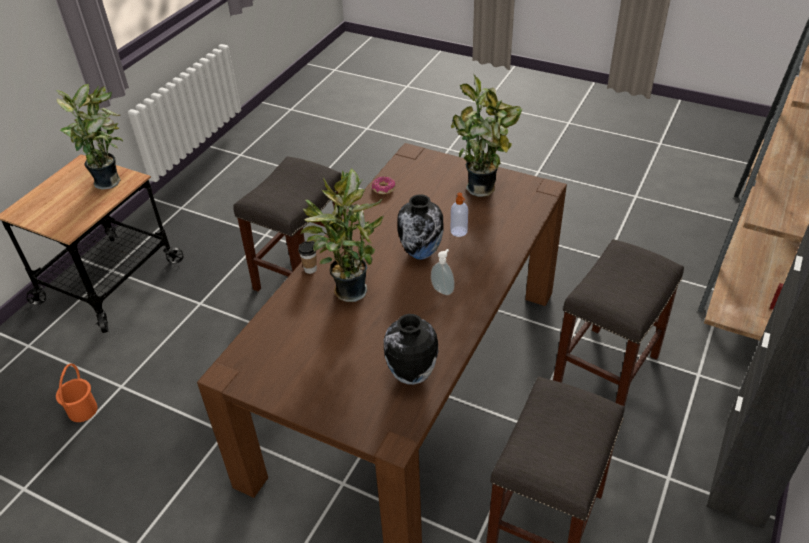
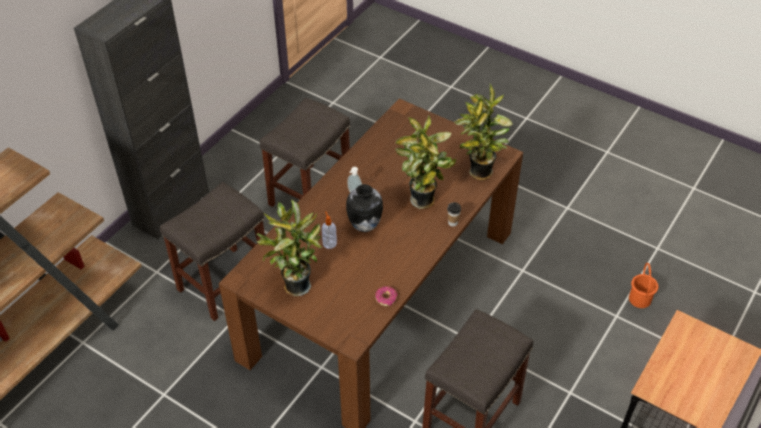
camera: 175 degrees left, 5 degrees up
(110, 180) = (672, 389): potted plant -> potted plant (479, 174)
(411, 376) = (387, 141): vase -> none

